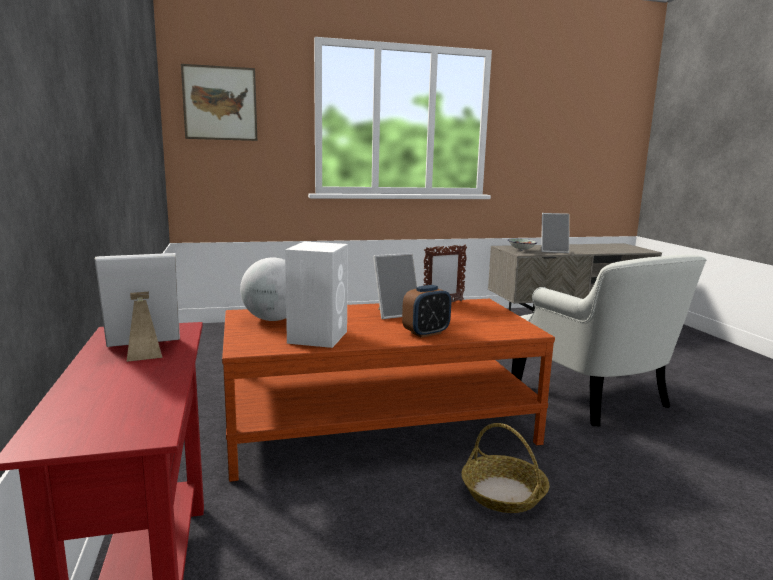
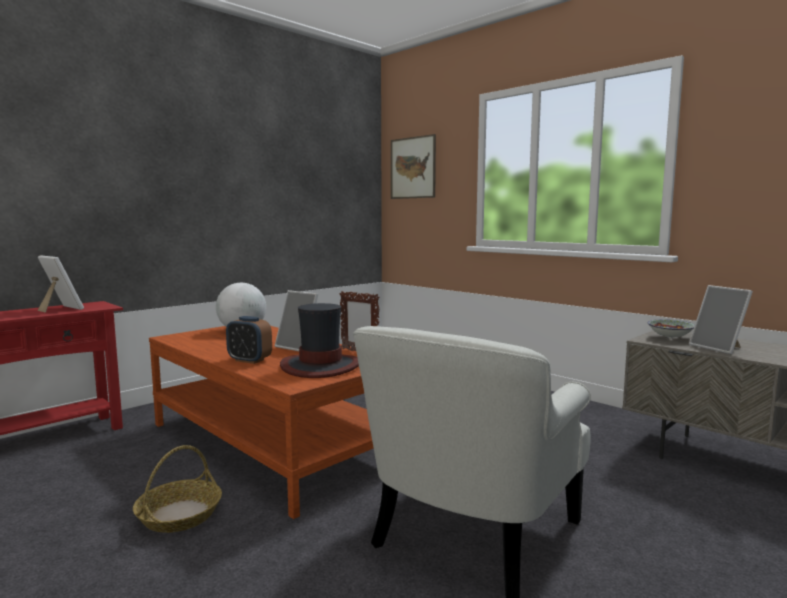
camera: 60 degrees right, 5 degrees down
(318, 336) = (210, 343): white speaker -> none
(478, 318) = (320, 366): none -> hat

